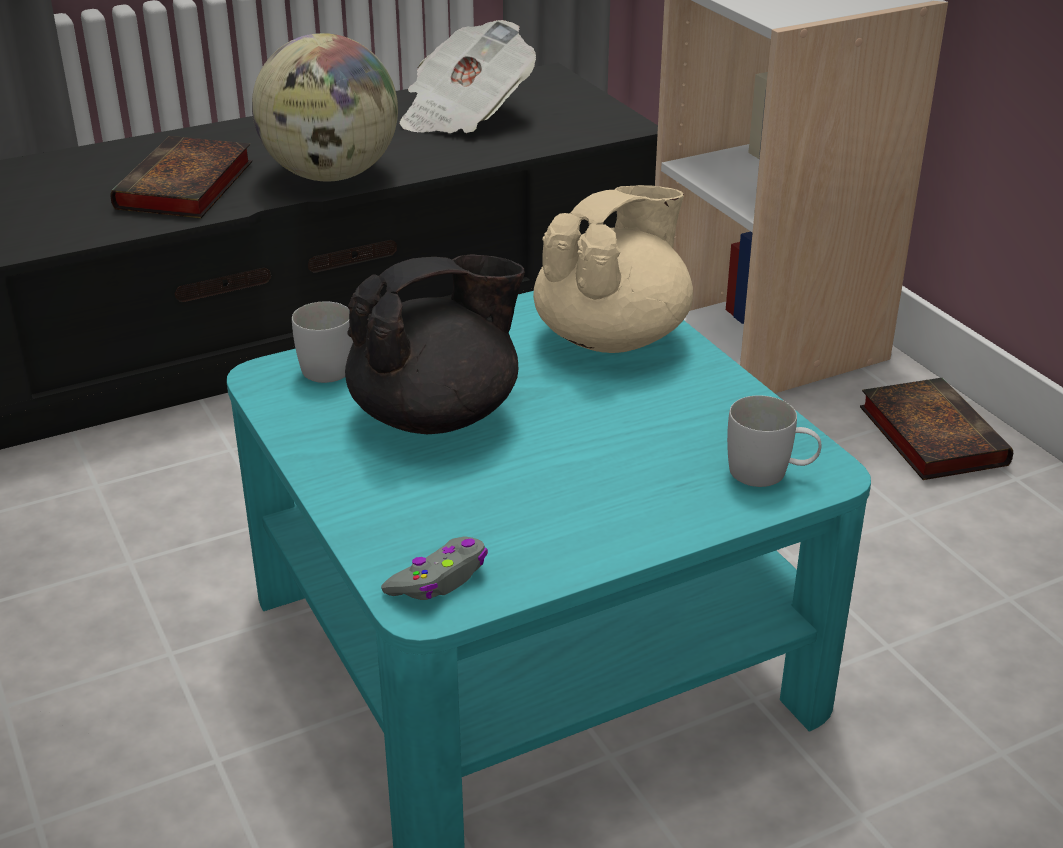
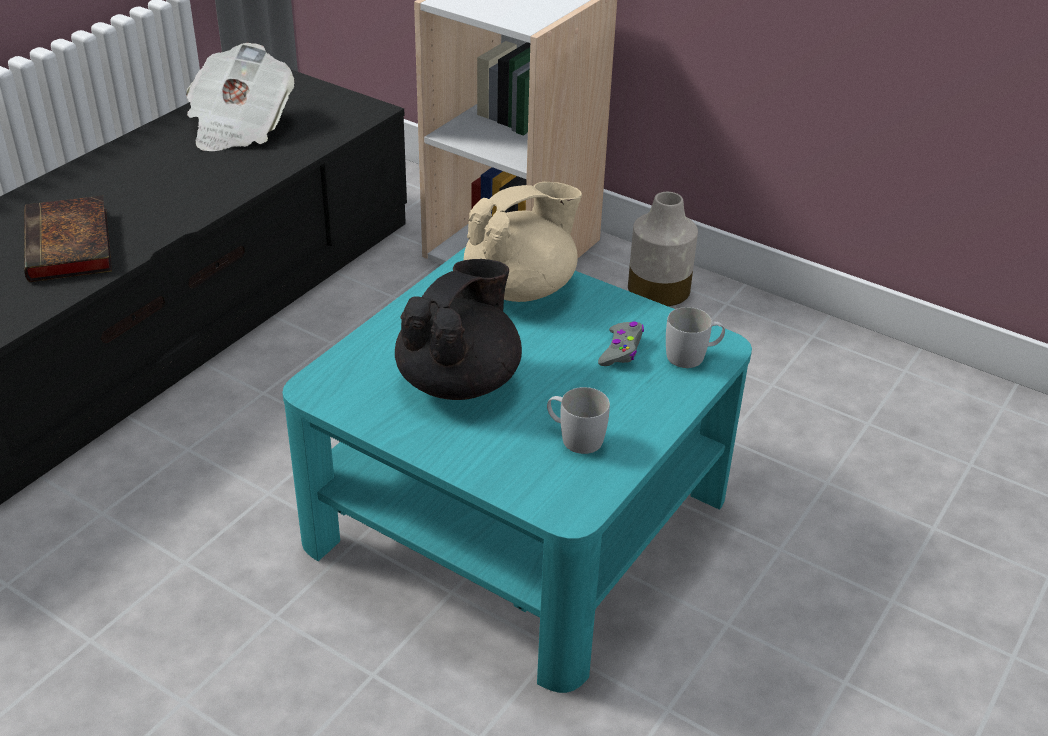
camera: 30 degrees left, 5 degrees up
(323, 365) = (346, 368): white mug -> white mug (574, 437)
(330, 175) = (182, 206): globe -> none
(439, 579) = (564, 493): grey game controller -> grey game controller (621, 350)
(613, 337) = (521, 288): beige teapot -> beige teapot turned 45 degrees clockwise
(928, 434) = (658, 288): book -> beige vase

